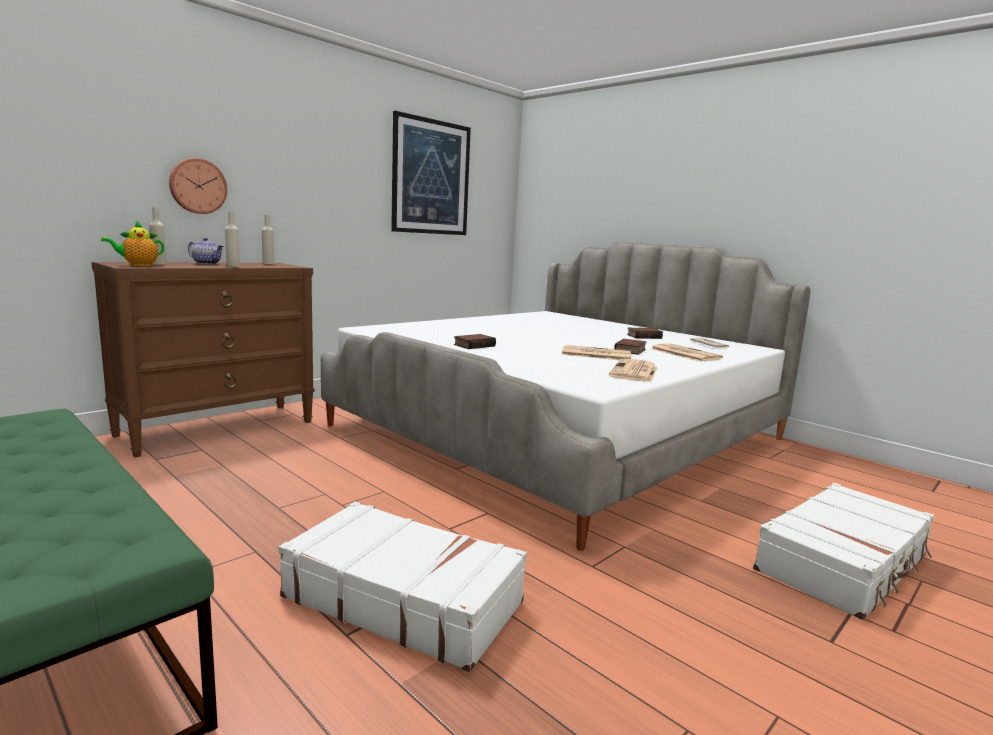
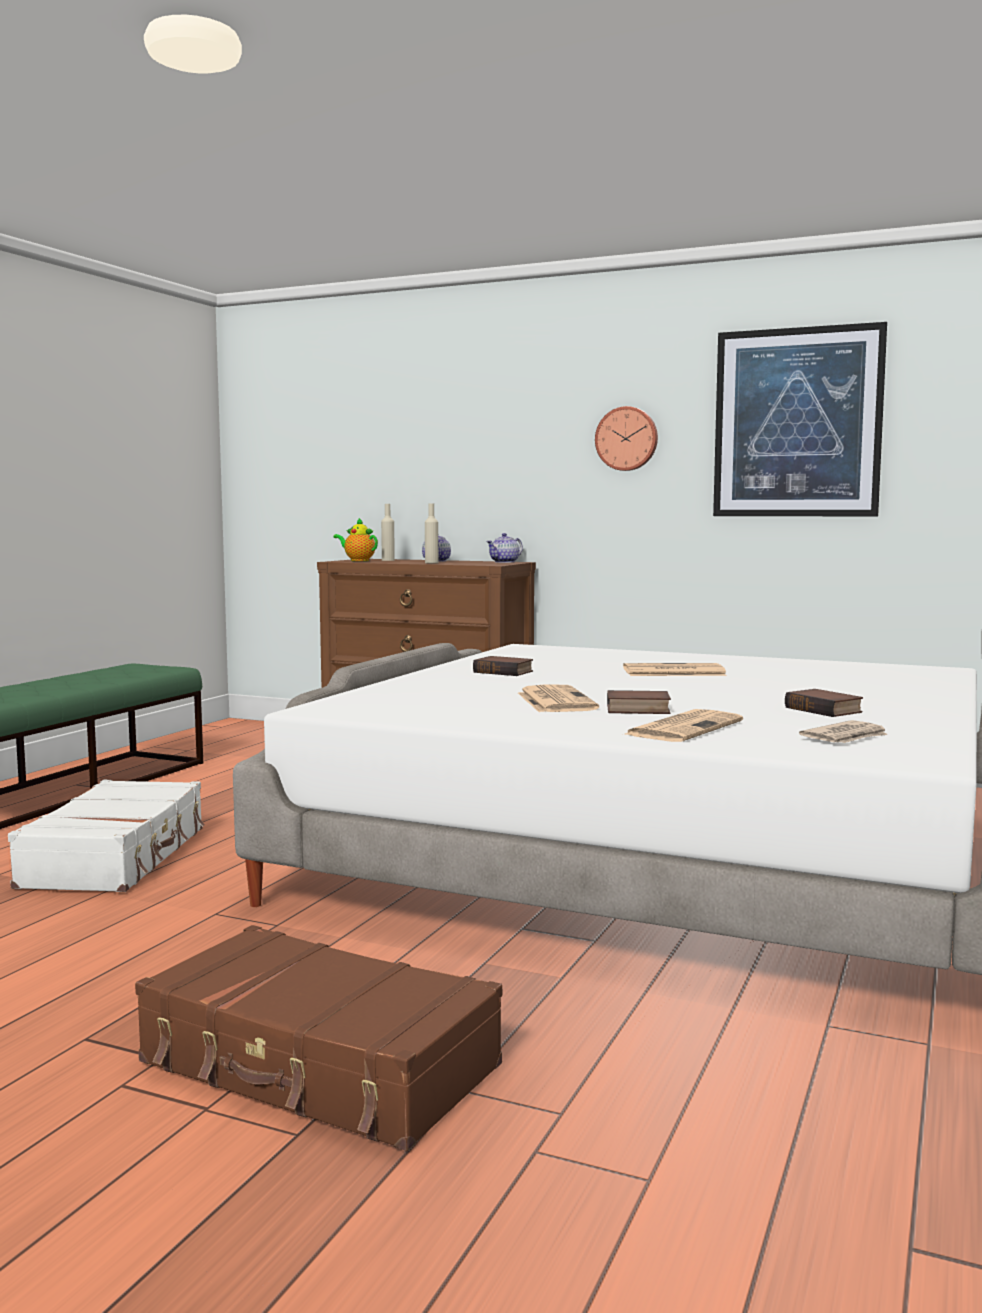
camera: 70 degrees right, 5 degrees down
(197, 186) = (456, 477): wall clock -> wall clock (627, 439)
(268, 263) = (504, 562): beige bottle -> teapot
(634, 372) = (453, 715): newspaper -> newspaper (672, 672)
(843, 564) = (319, 1066): white suitcase -> brown suitcase

